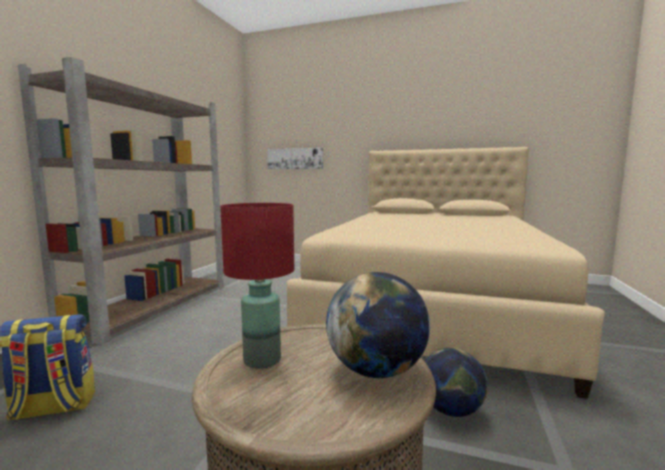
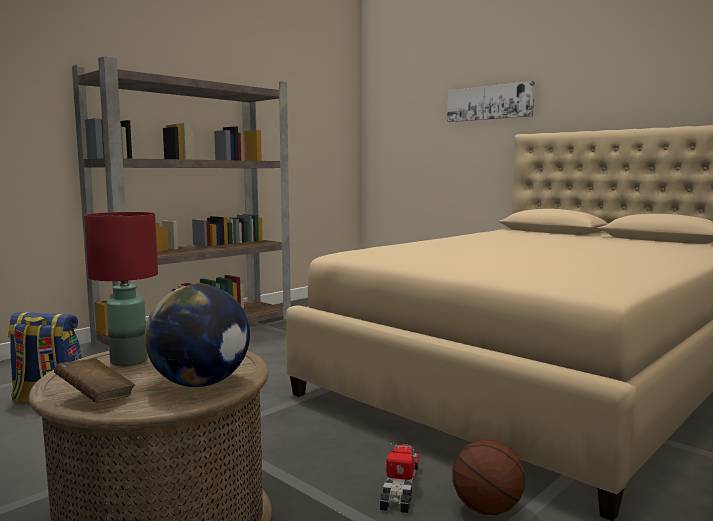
camera: 25 degrees right, 0 degrees up
(295, 158) = (419, 147): picture -> picture (489, 103)
(308, 415) = (96, 396): none -> brown book
(451, 410) = (400, 486): globe -> toy truck
(520, 411) = (487, 509): none -> basketball

